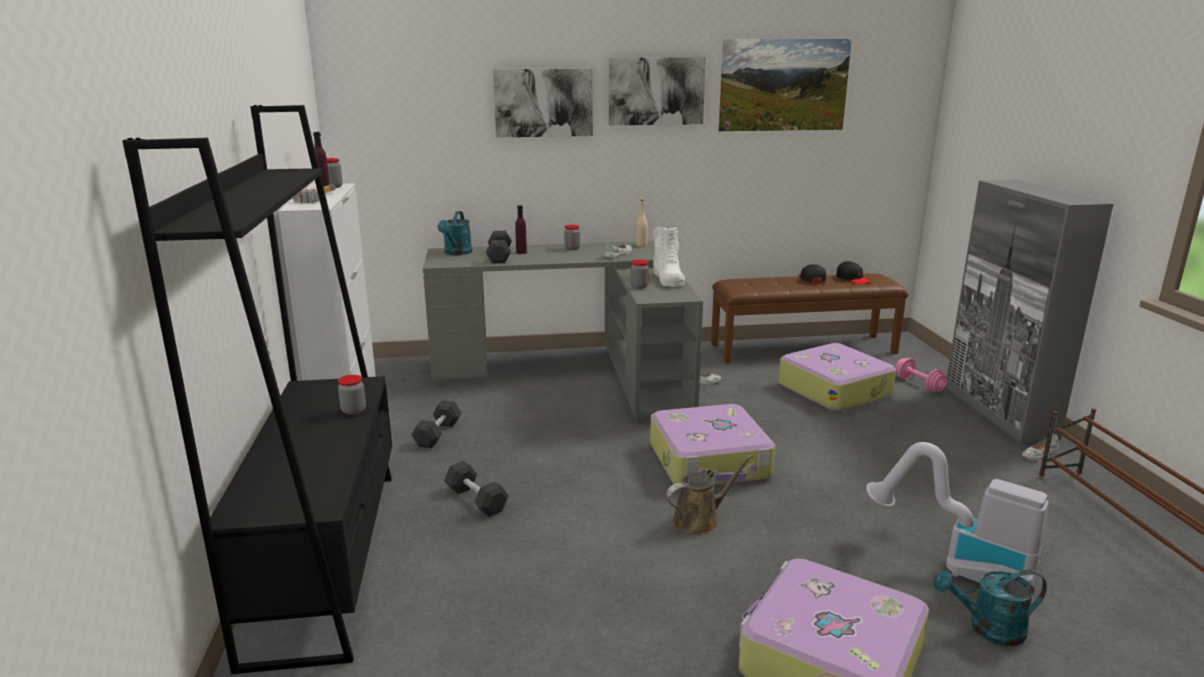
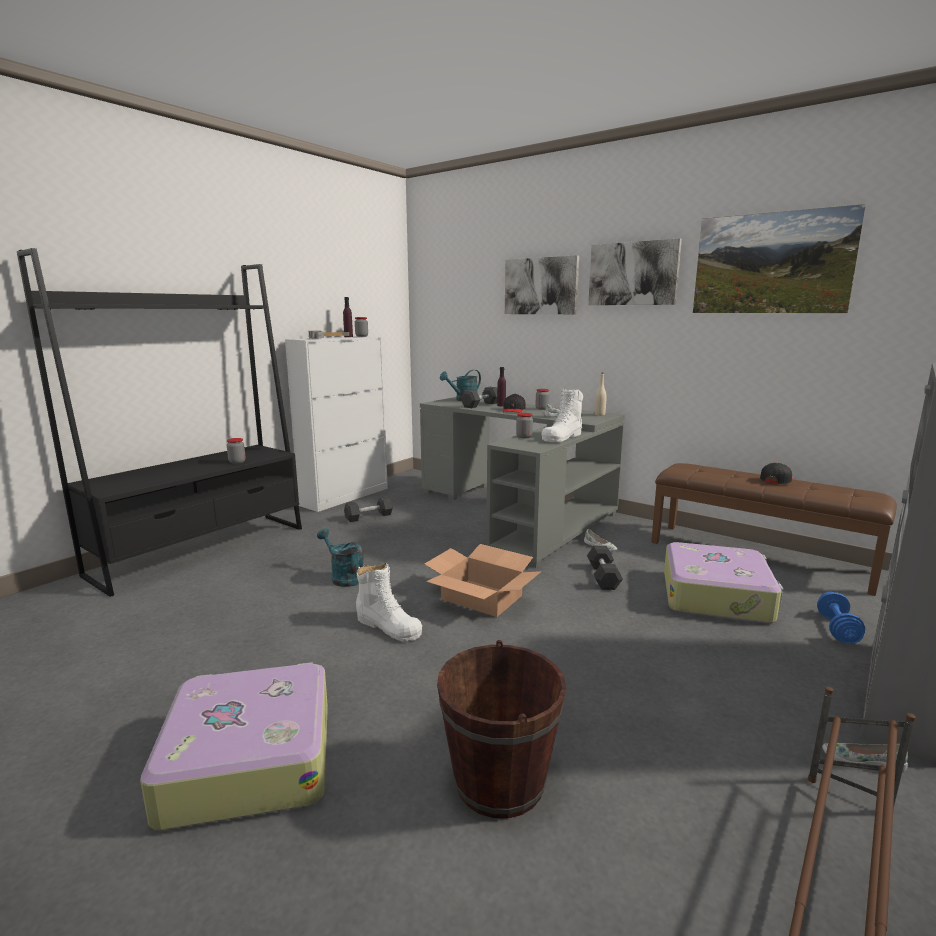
camera: 45 degrees right, 5 degrees down
(476, 500) = (310, 555): grey dumbbell -> grey dumbbell (603, 577)
(699, 520) = (388, 626): brown watering can -> white boot
(710, 462) = (481, 597): suitcase -> cardboard box
(853, 279) = (830, 490): black cap -> black cap (514, 410)
(918, 384) = (837, 629): pink dumbbell -> blue dumbbell
(957, 565) = (499, 781): vacuum cleaner -> brown bucket
(987, 629) = (398, 845): turquoise watering can -> turquoise watering can (343, 577)

